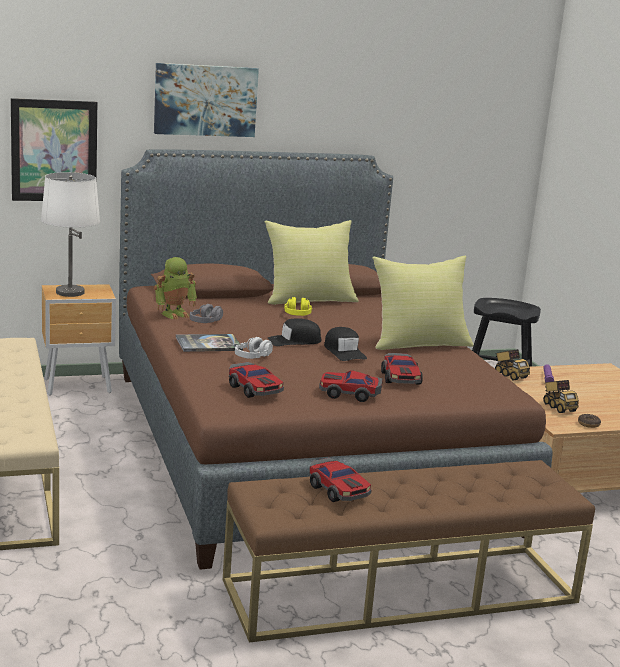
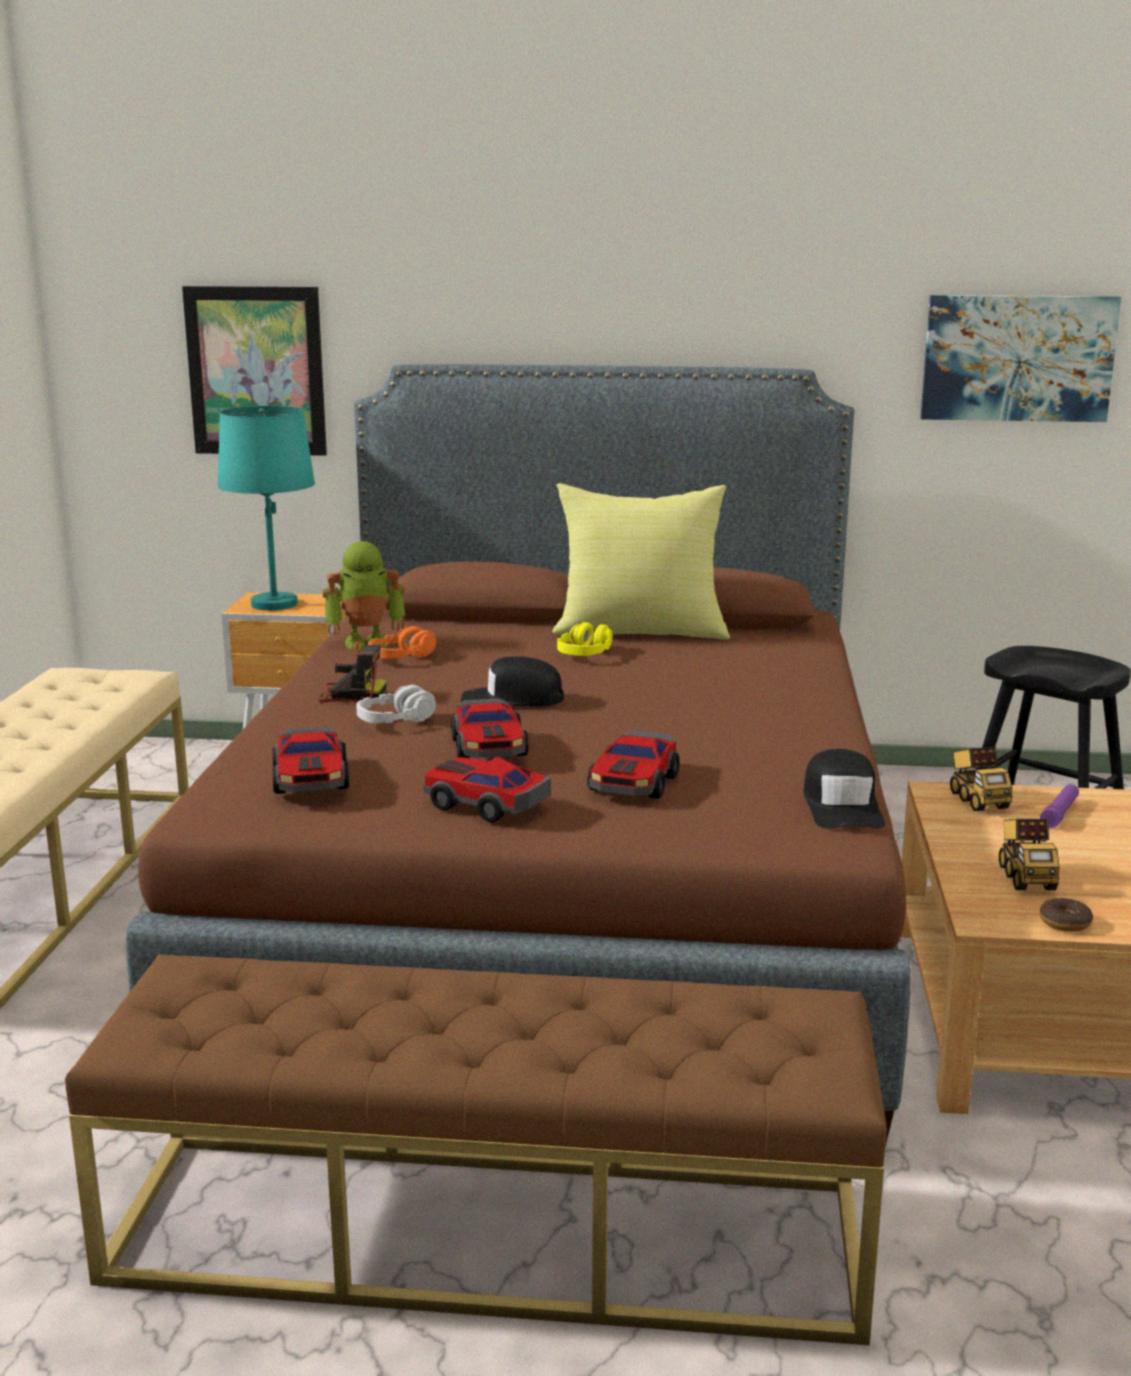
camera: 25 degrees right, 0 degrees up
(69, 292) = (273, 604): white table lamp -> turquoise table lamp
(205, 100) = (500, 278): picture -> picture (1017, 358)
(206, 321) = (402, 657): grey headphones -> orange headphones
(208, 344) = (350, 694): book -> camera
(338, 490) = (329, 999): toy car -> toy car (489, 747)
(344, 351) = (582, 724): black cap -> black cap (842, 806)
(419, 343) = (759, 720): yellow pillow -> none

